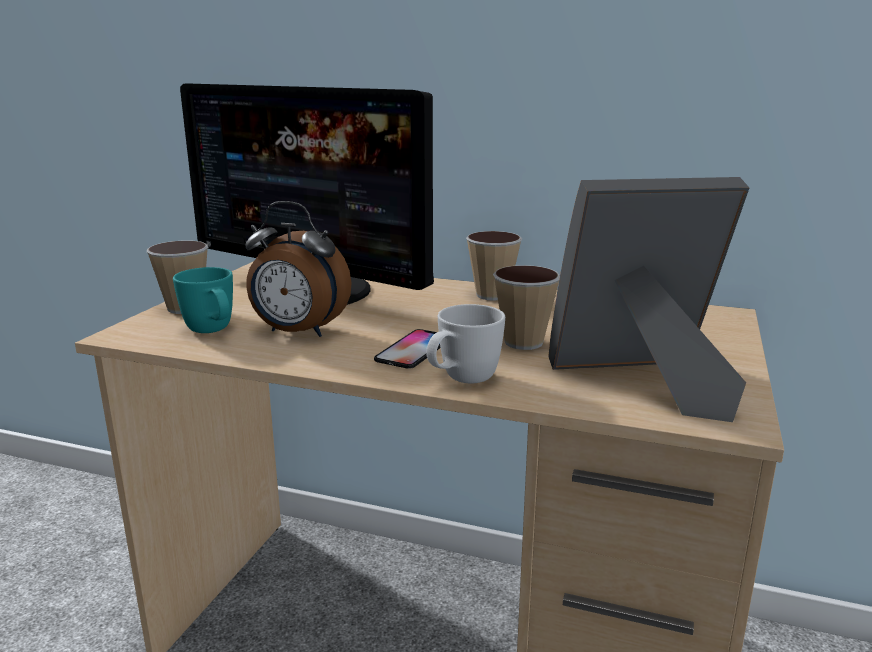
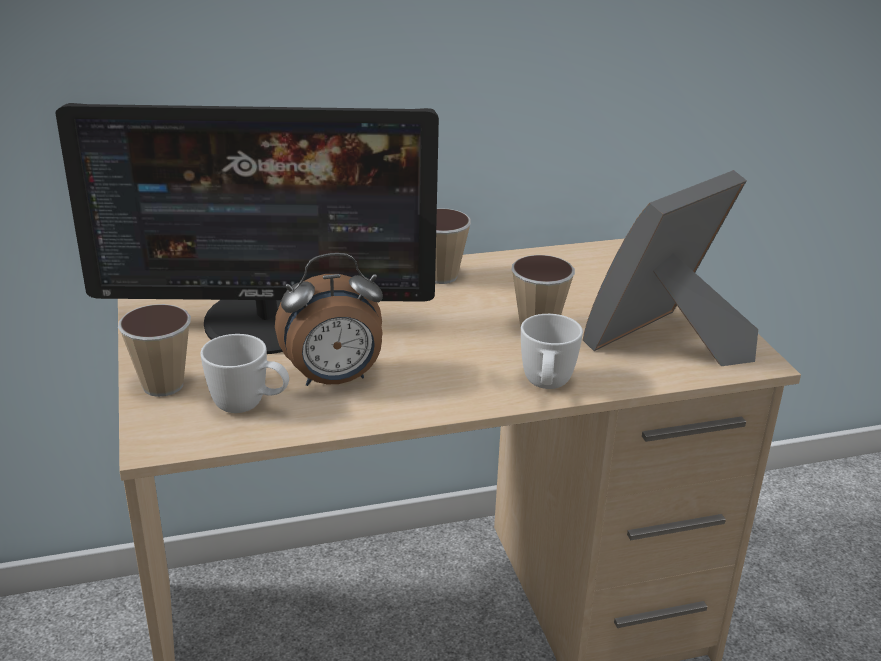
camera: 35 degrees left, 10 degrees up
(213, 332) = (249, 407): turquoise mug -> white mug
(414, 350) = (466, 366): phone -> none

